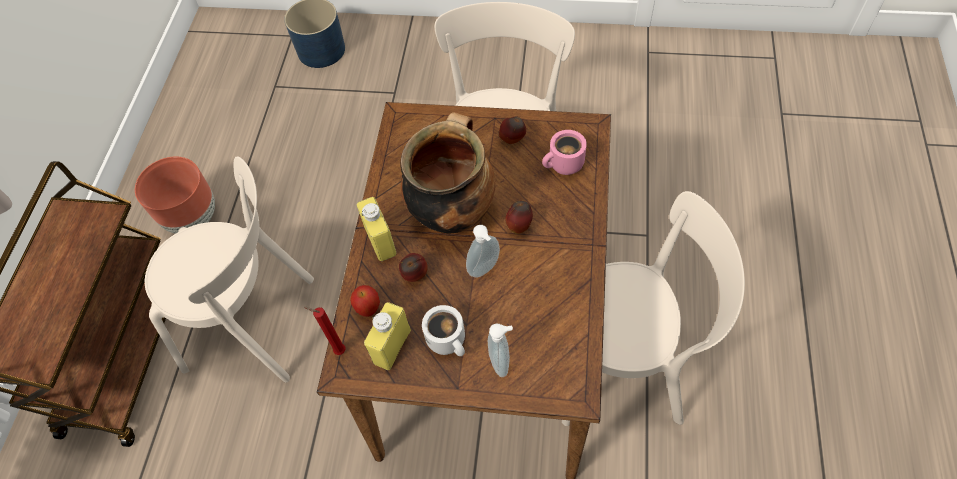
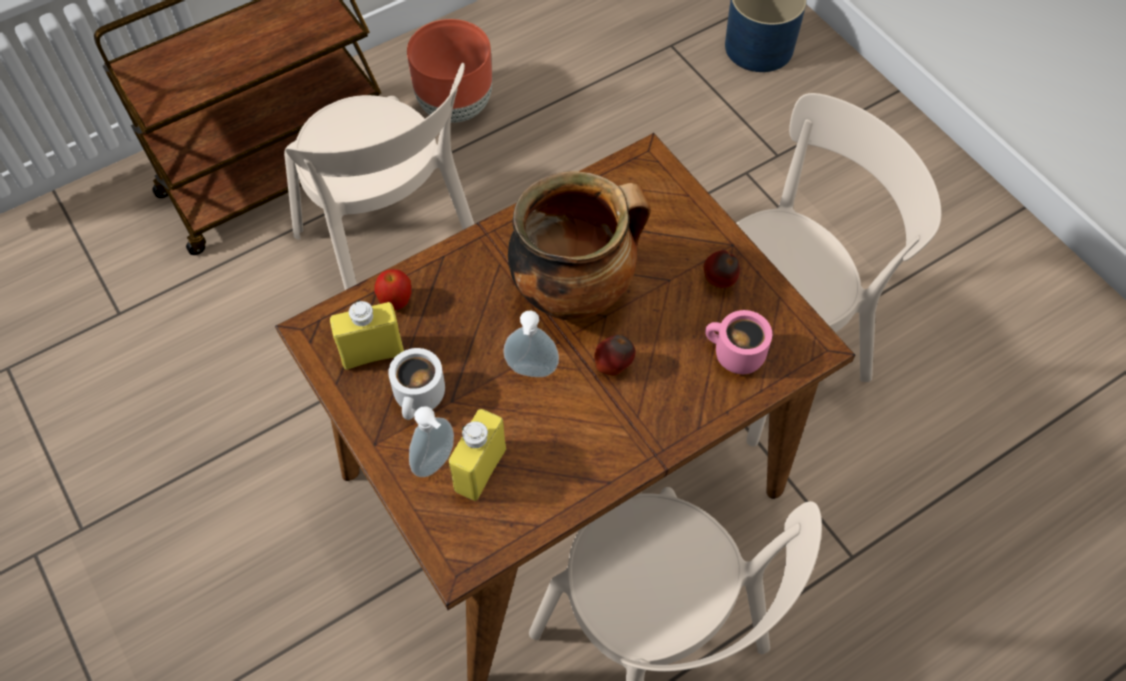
camera: 45 degrees right, 0 degrees up
(338, 351) = (330, 311): red candle -> none
(380, 241) = (480, 255): yellow bottle -> yellow bottle (480, 470)
(415, 275) = (468, 314): apple -> none

